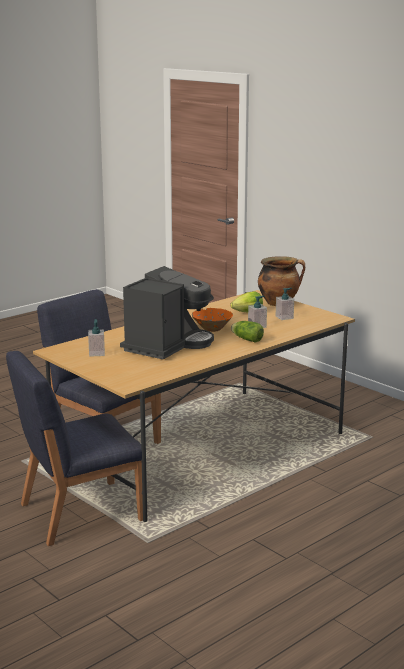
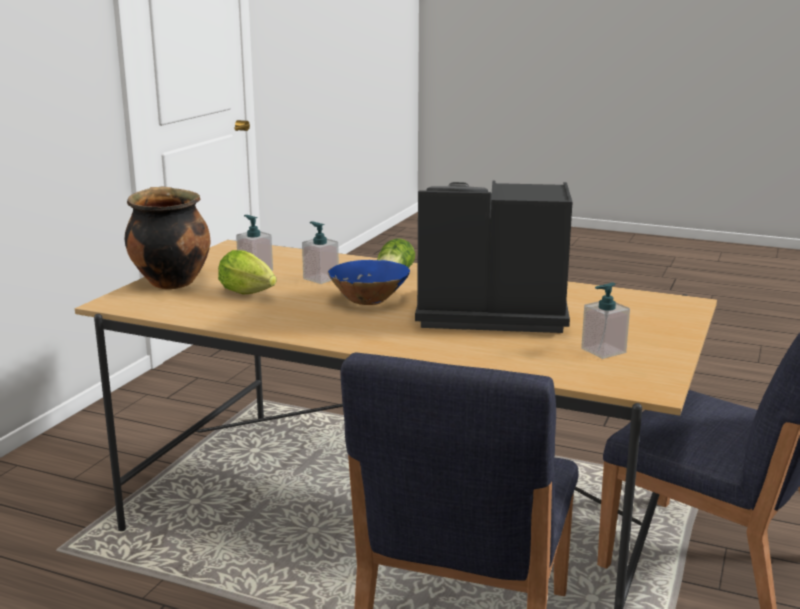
camera: 115 degrees left, 0 degrees up
(212, 329) = (368, 300): orange bowl -> blue bowl

